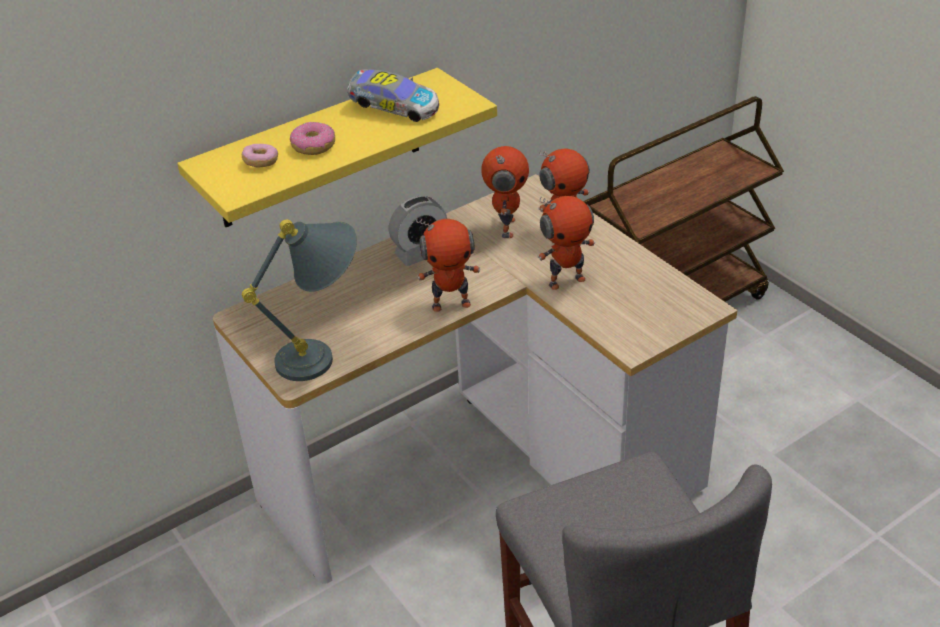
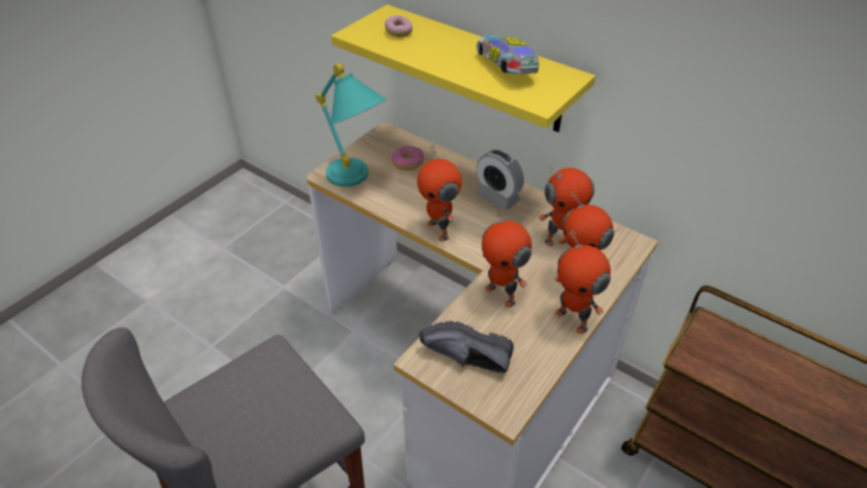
camera: 70 degrees right, 5 degrees up
(313, 146) = (431, 47): donut -> donut (408, 163)
(325, 355) = (357, 181): grey table lamp -> turquoise table lamp
(392, 109) = (507, 68): toy car -> toy car turned 150 degrees clockwise
(615, 245) = (573, 319): none -> toy robot
(643, 319) = (466, 361): none -> black shoe

